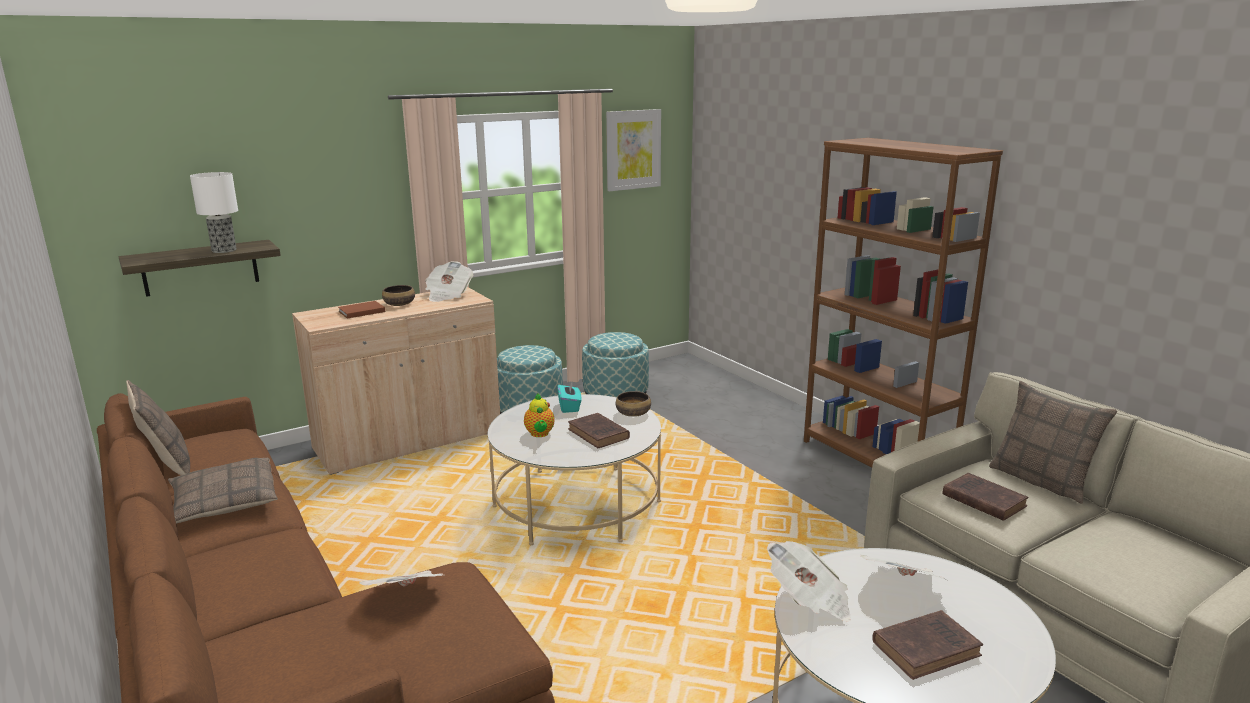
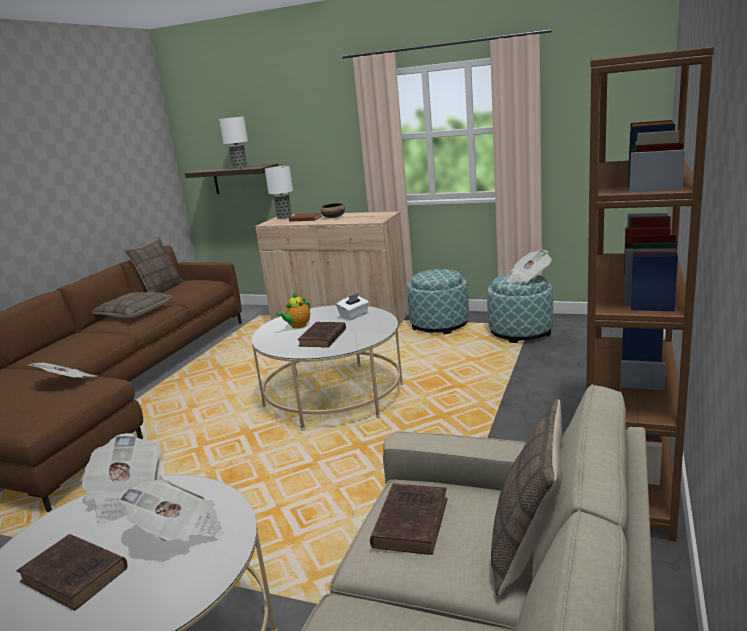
camera: 55 degrees right, 0 degrees up
(316, 314) = (285, 217): none -> table lamp
(448, 295) = (372, 215): newspaper -> newspaper (528, 278)
(569, 407) = (354, 315): turquoise tissue box -> white tissue box
(633, 149) = (588, 91): picture -> none
(633, 413) = (375, 332): bowl -> none

